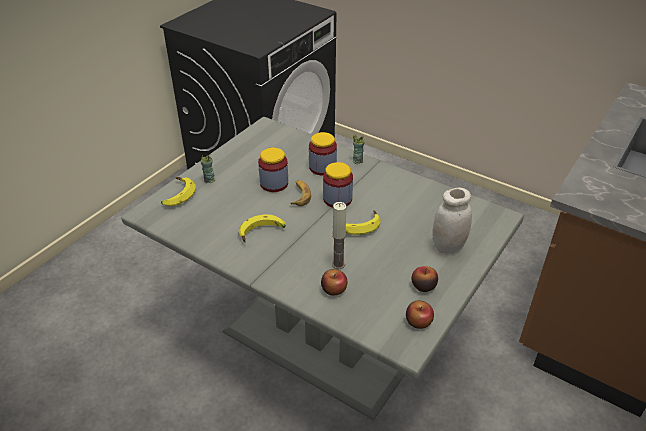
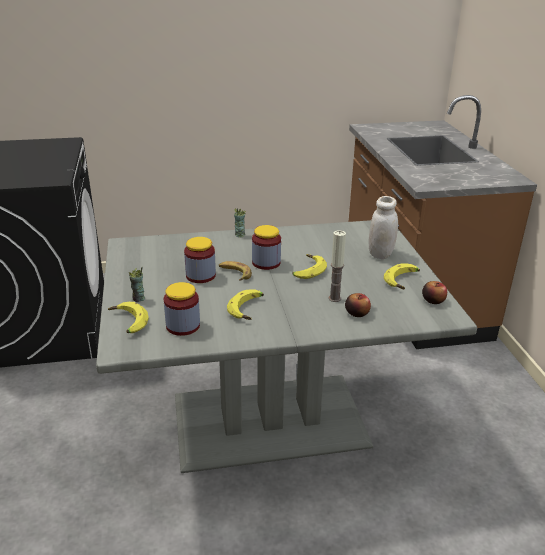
camera: 45 degrees left, 10 degrees down
(322, 167) = (221, 249): jar -> jar (183, 326)
(423, 286) = (403, 281): apple -> banana

